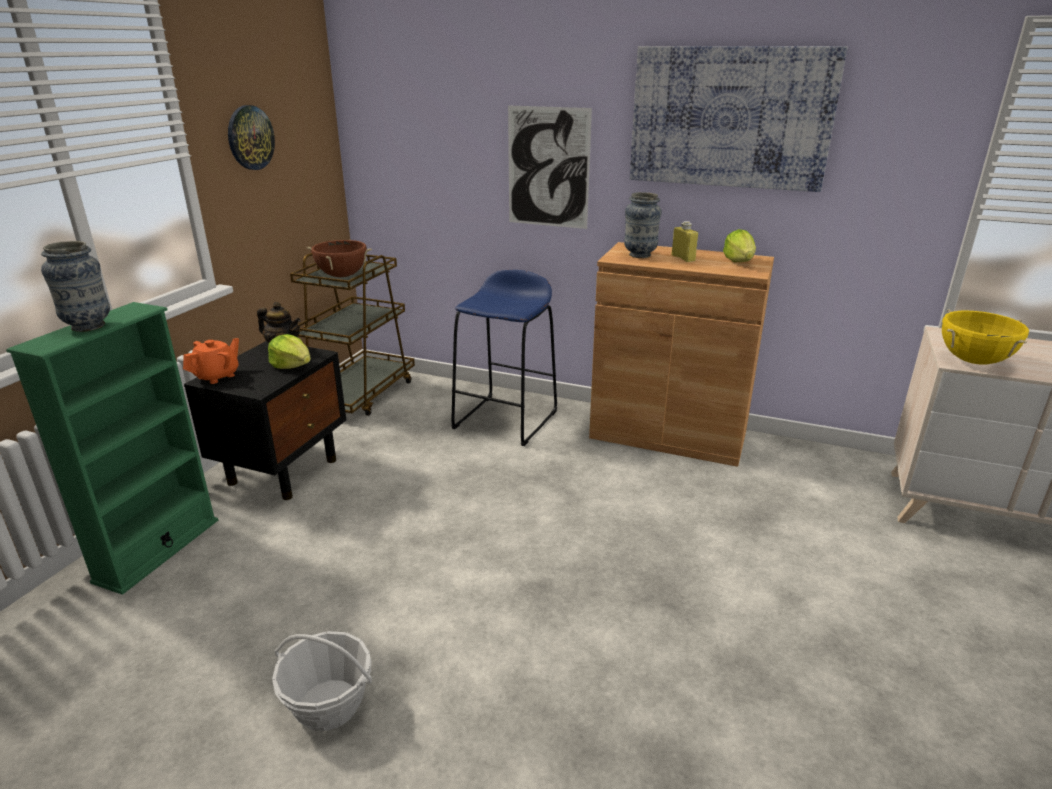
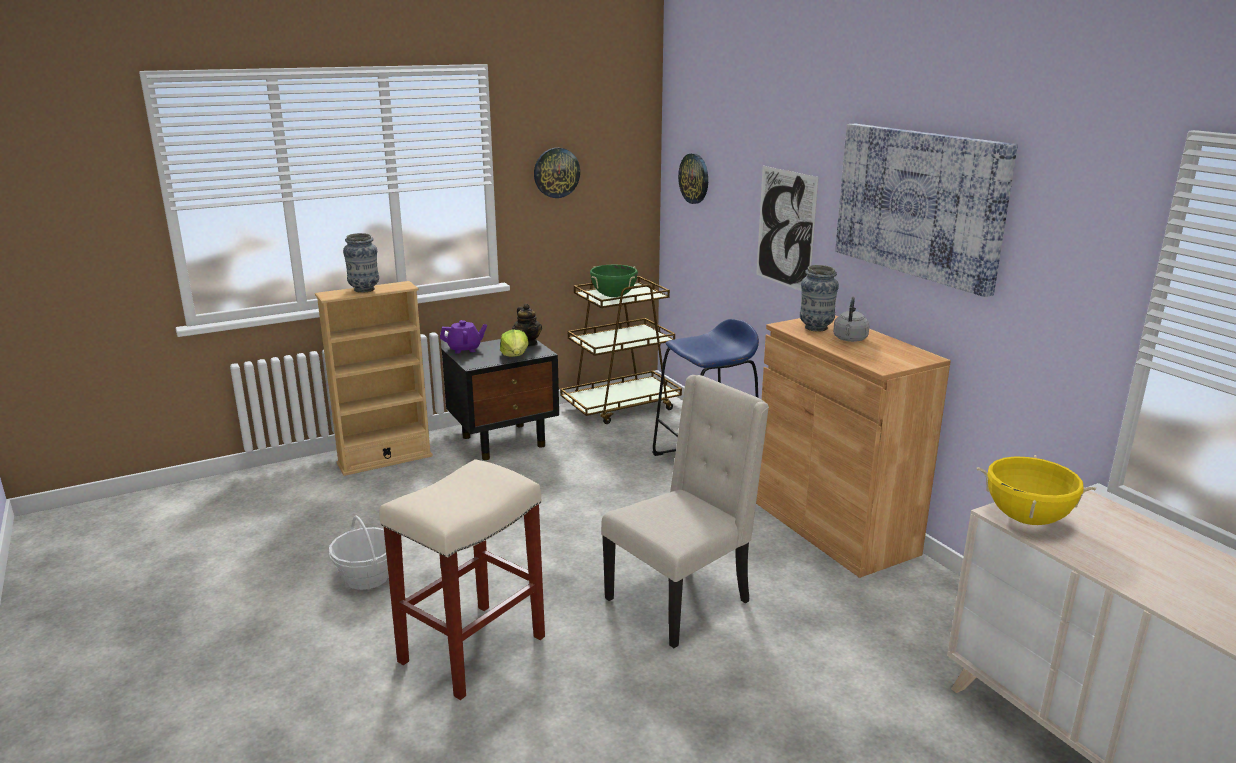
camera: 40 degrees right, 5 degrees down
(158, 550) = (385, 460): green bookcase -> beige bookcase
(217, 376) = (464, 349): orange teapot -> purple teapot
(342, 276) = (613, 296): brown cooking pot -> green cooking pot
(399, 132) = (694, 178): none -> wall clock
(559, 711) = (473, 648): none -> beige stool
(658, 551) = (681, 600): none -> beige chair
(683, 258) = (850, 339): yellow bottle -> grey kettle
(739, 262) = (896, 355): lettuce -> none

